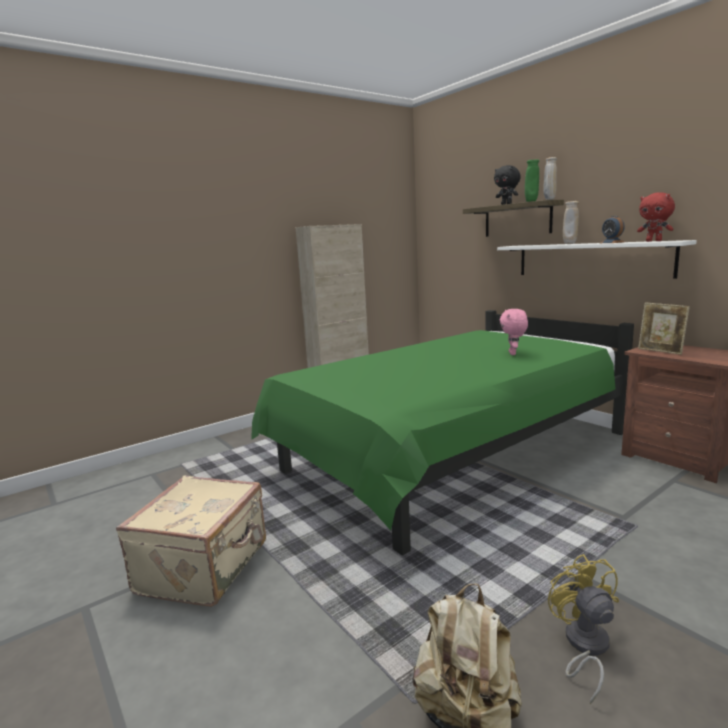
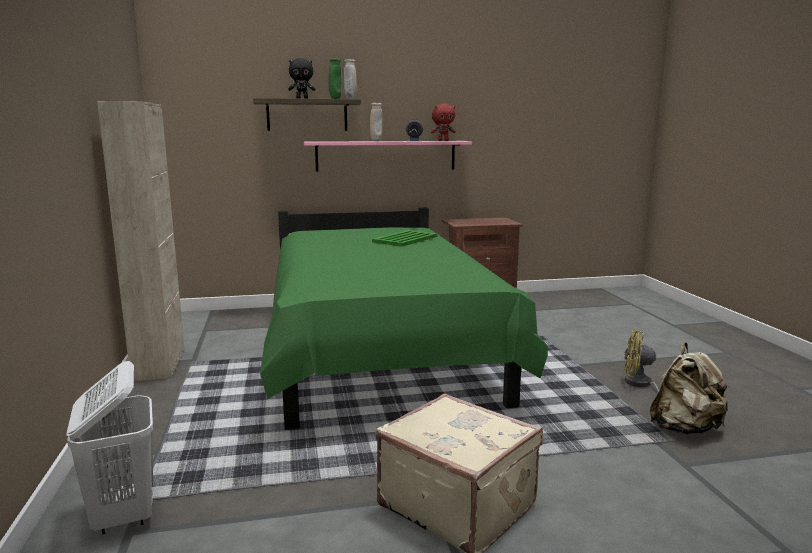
camera: 65 degrees left, 0 degrees up
(168, 466) = (124, 514): none -> white laundry basket
(513, 354) = (406, 239): pink plush toy -> green tray
(590, 260) = (386, 155): white shelf -> pink shelf
(660, 351) = (469, 223): picture frame -> none

